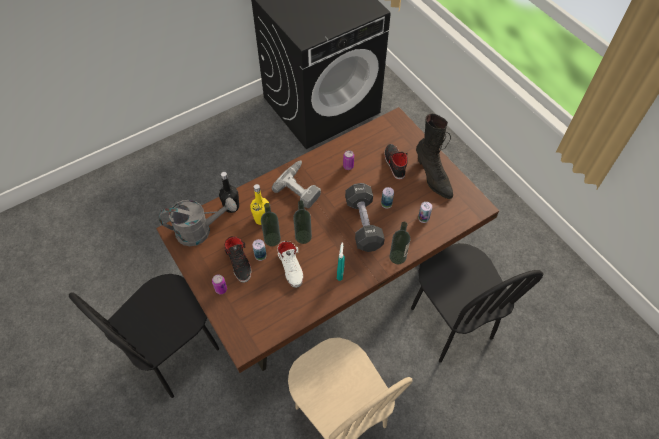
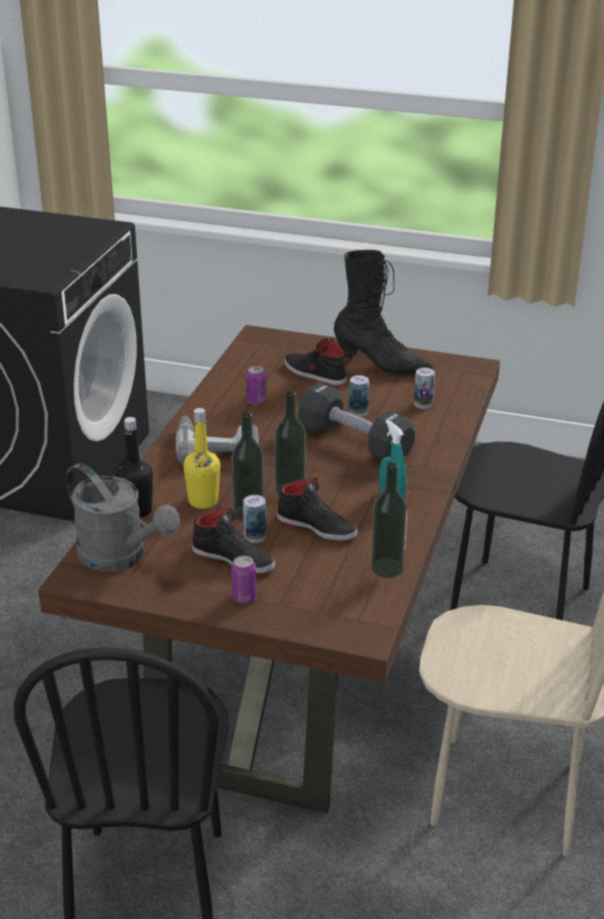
camera: 40 degrees left, 25 degrees down
(200, 231) = (121, 557): grey watering can -> grey watering can turned 90 degrees clockwise
(291, 268) = (317, 526): white shoe -> black shoe
(397, 257) = (442, 450): bottle -> bottle (387, 568)

